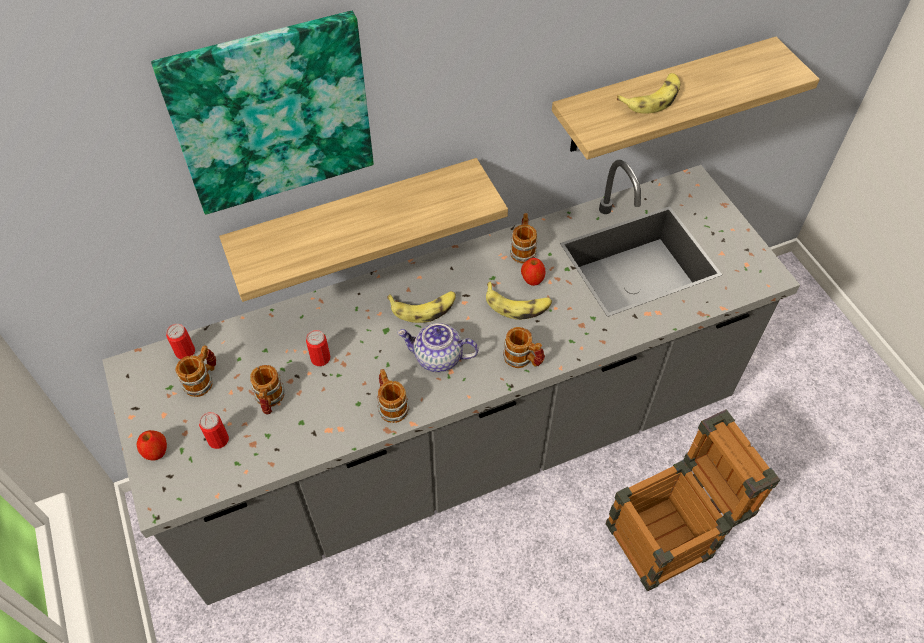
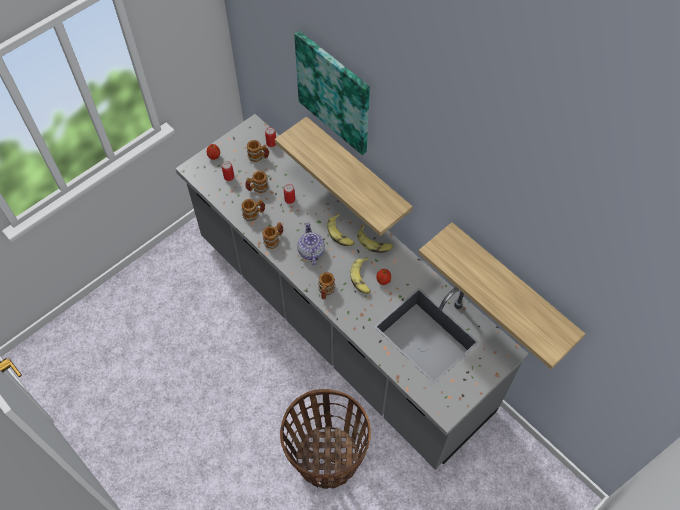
camera: 70 degrees right, 5 degrees up
(523, 249) = (404, 269): mug -> mug (254, 214)
(652, 98) = (480, 272): banana -> banana (374, 243)
(670, 535) = (326, 458): crate -> basket

